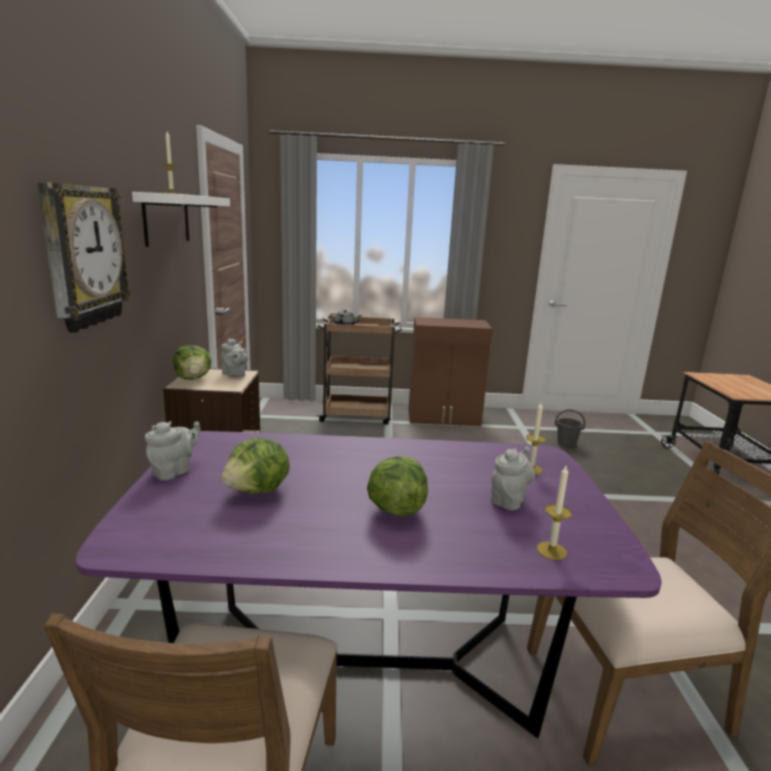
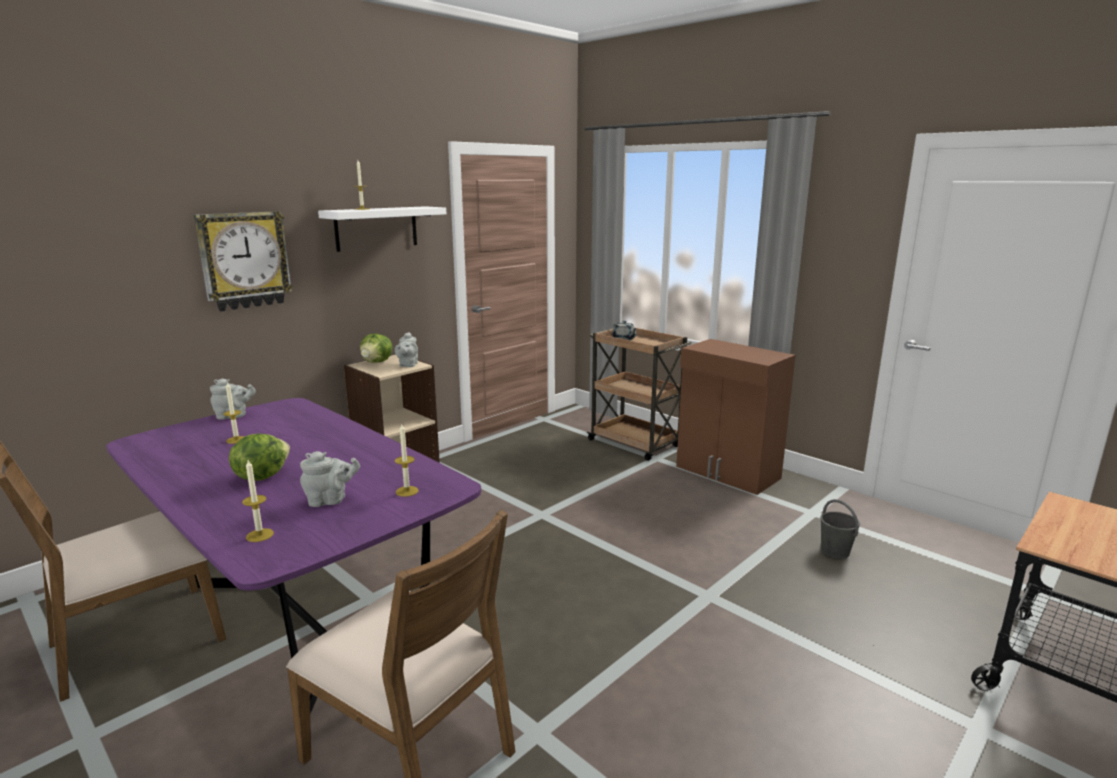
camera: 45 degrees right, 0 degrees up
(258, 491) = (236, 440): lettuce -> candle

